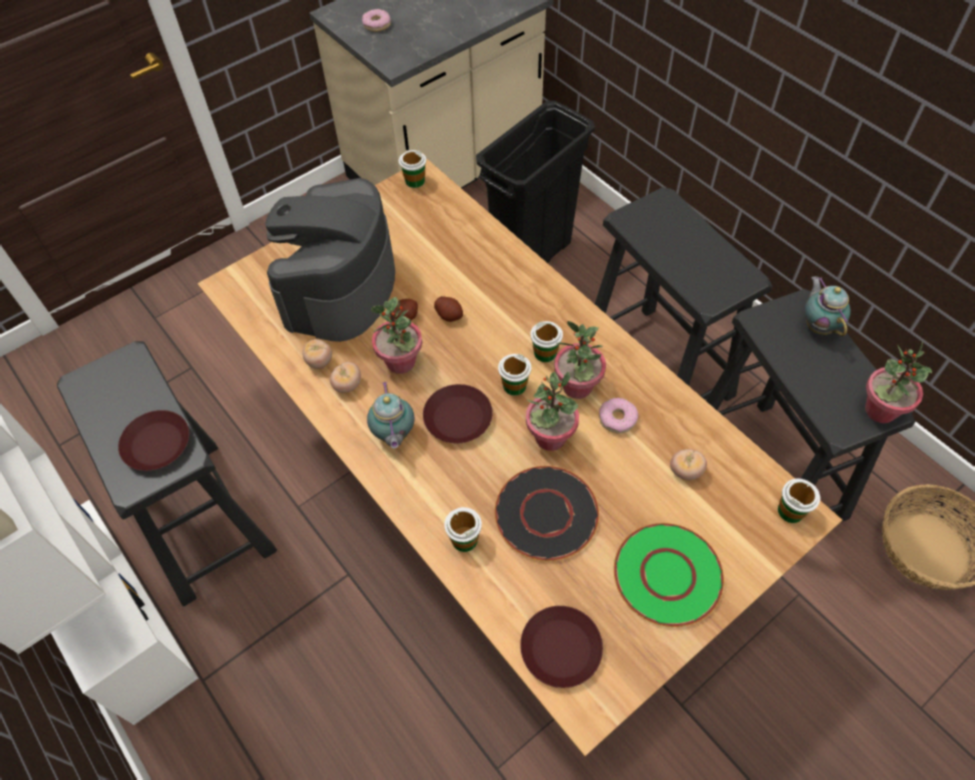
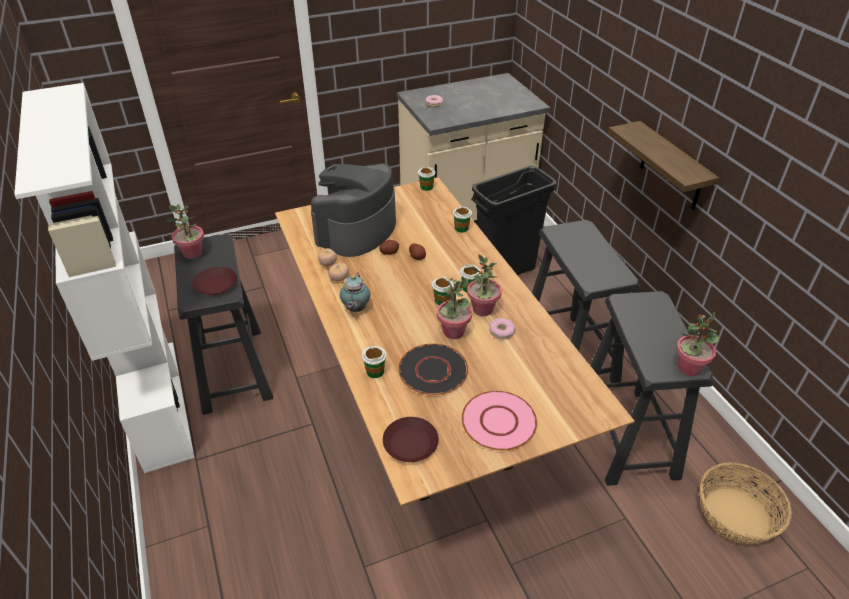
camera: 15 degrees right, 15 degrees down
(401, 362) = (377, 274): potted plant -> potted plant (193, 253)
(458, 418) = (399, 309): brown plate -> none
(667, 574) = (499, 421): green plate -> pink plate
(685, 471) = (535, 369): tomato -> none
(782, 92) = (671, 167): none -> shelf
(791, 511) = (599, 407): cup -> cup (461, 228)
(818, 325) = (663, 312): teapot -> none

